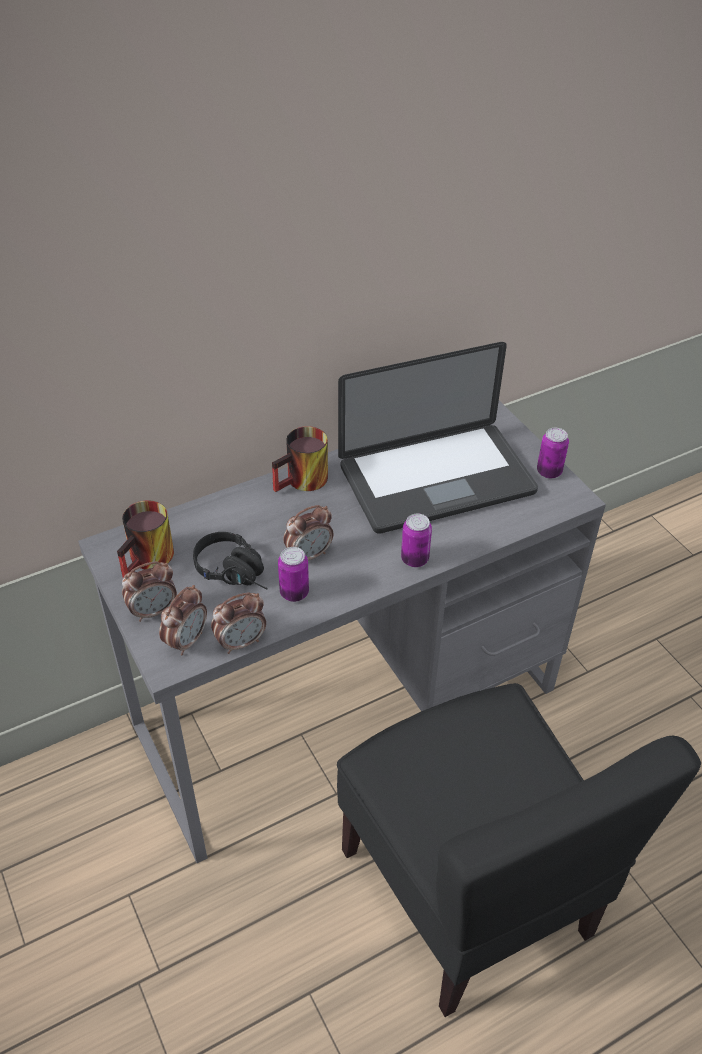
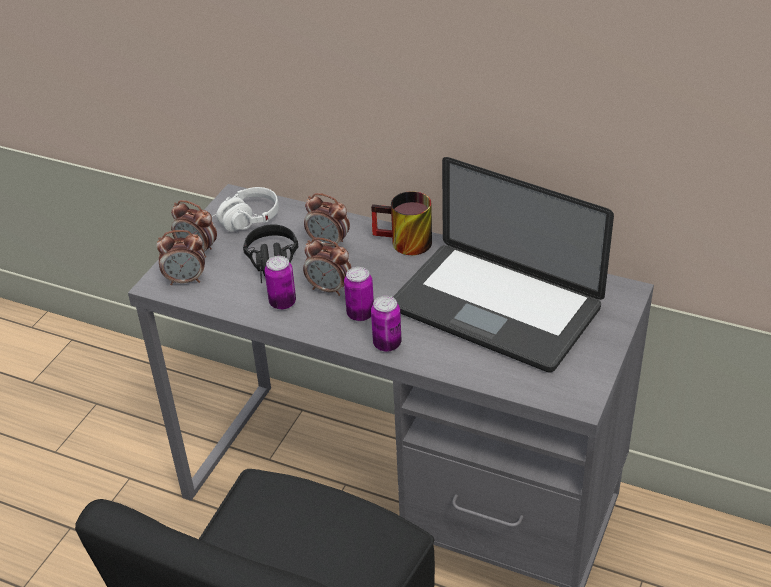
camera: 55 degrees right, 5 degrees down
(150, 560) = (242, 222): mug -> white headphones
(241, 642) = (209, 304): alarm clock -> alarm clock (328, 243)
(549, 472) = (592, 368): can -> can (360, 314)

